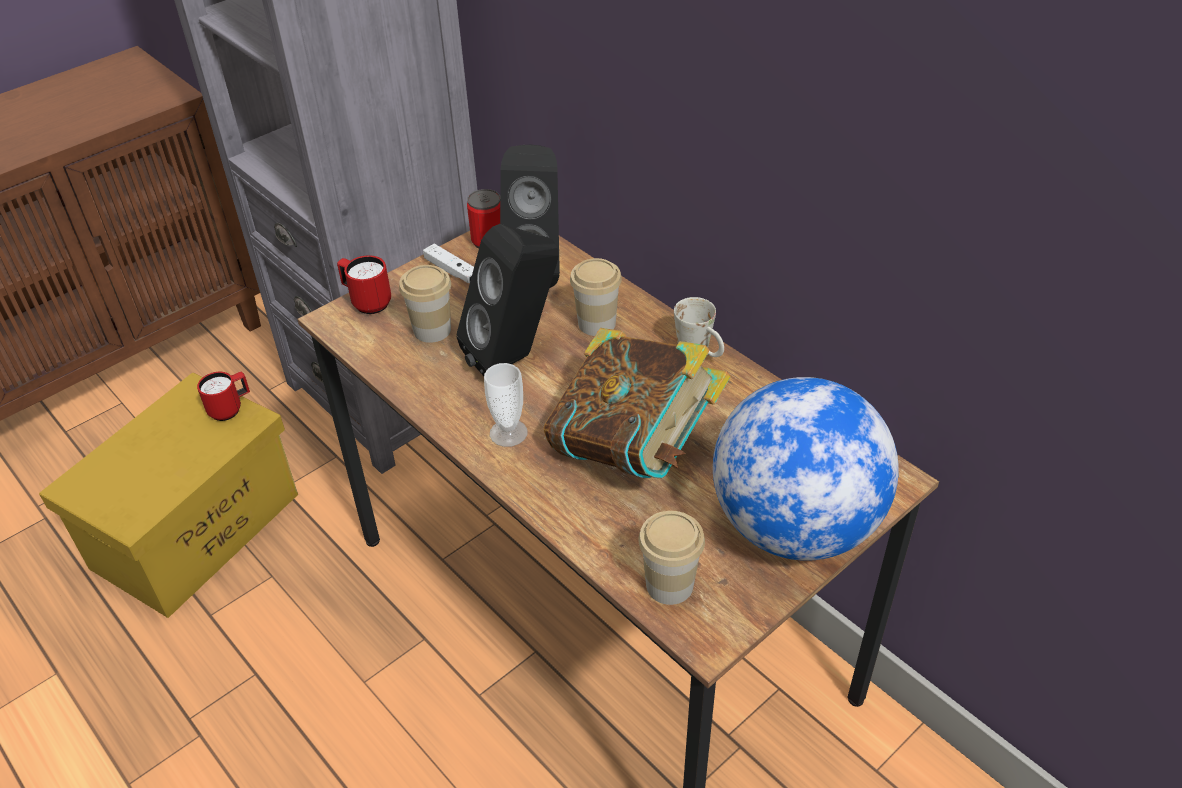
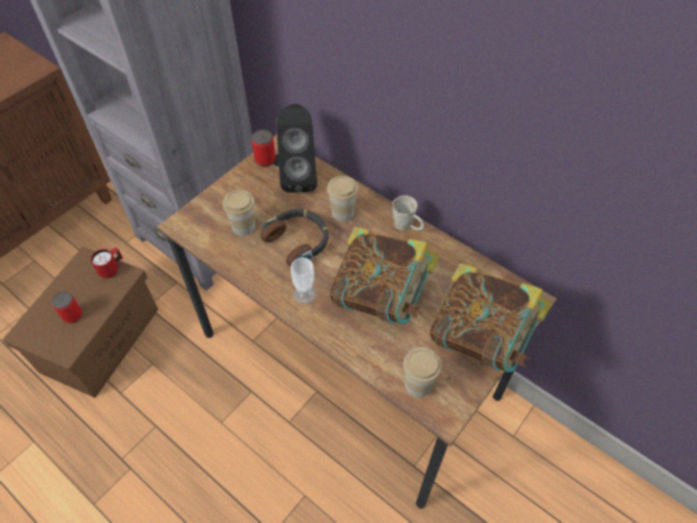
camera: 10 degrees left, 10 degrees up
(154, 469) = (72, 315): none -> can
(197, 528) = (100, 338): yellow storage box -> brown storage box
(367, 302) = (198, 210): red mug -> none
(452, 271) = (247, 183): white game controller -> none
(515, 357) = (298, 241): black speaker -> headphones
(794, 526) = (481, 337): globe -> book

